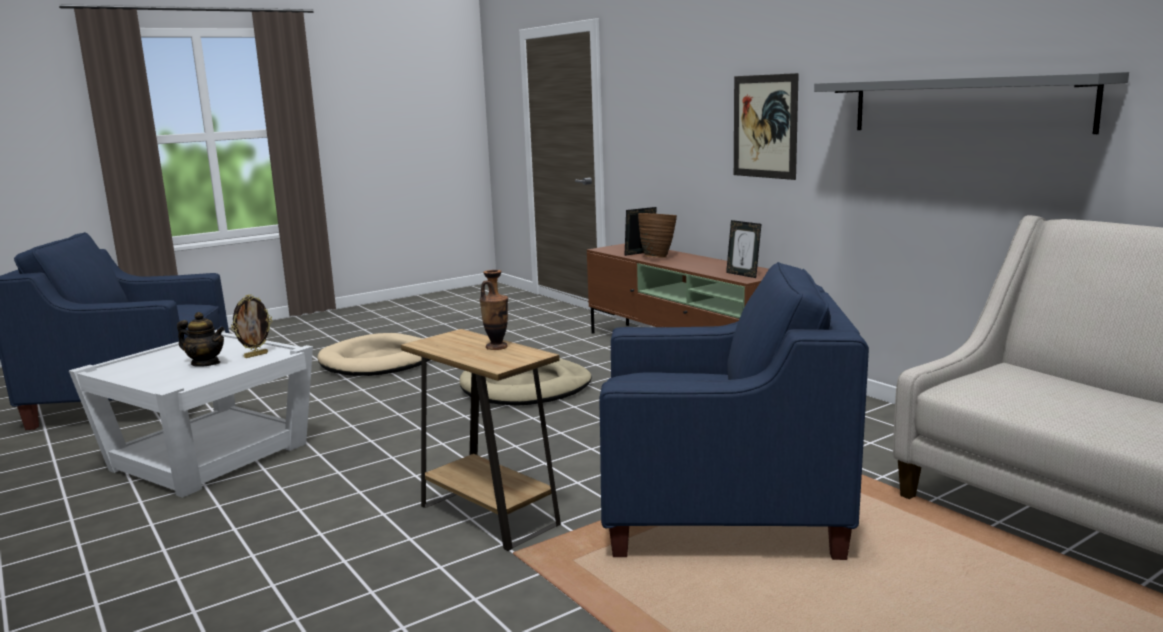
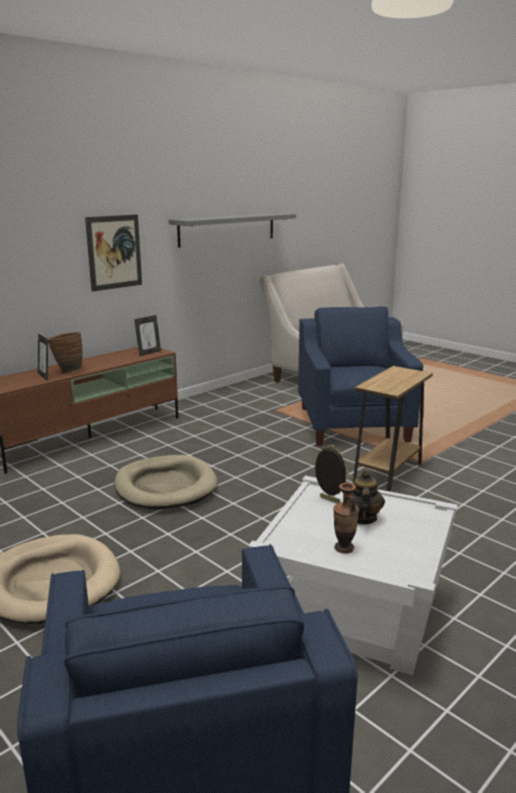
camera: 100 degrees left, 5 degrees up
(496, 347) = (389, 376): vase -> vase (344, 548)

